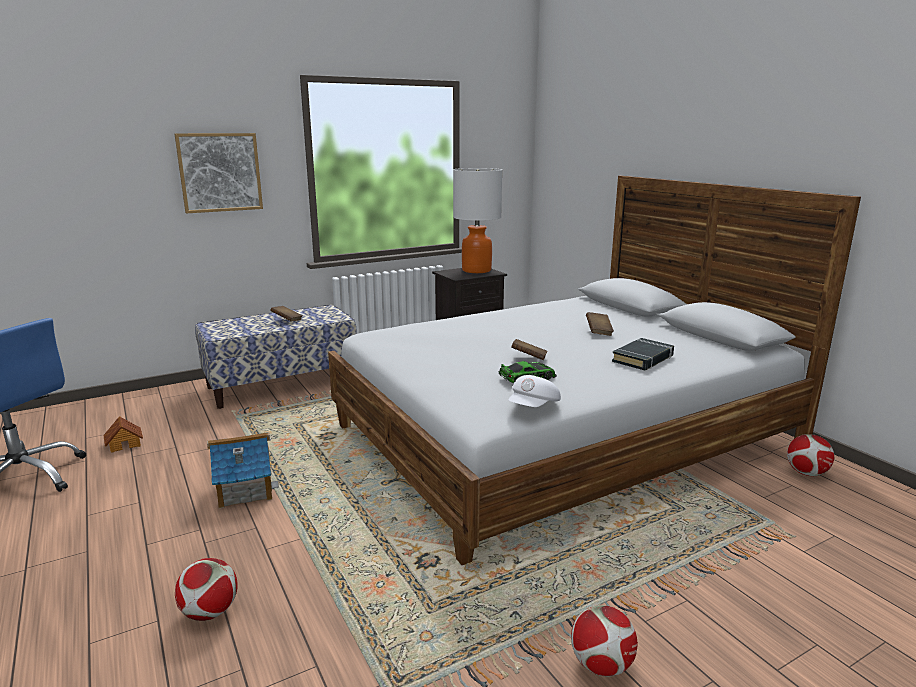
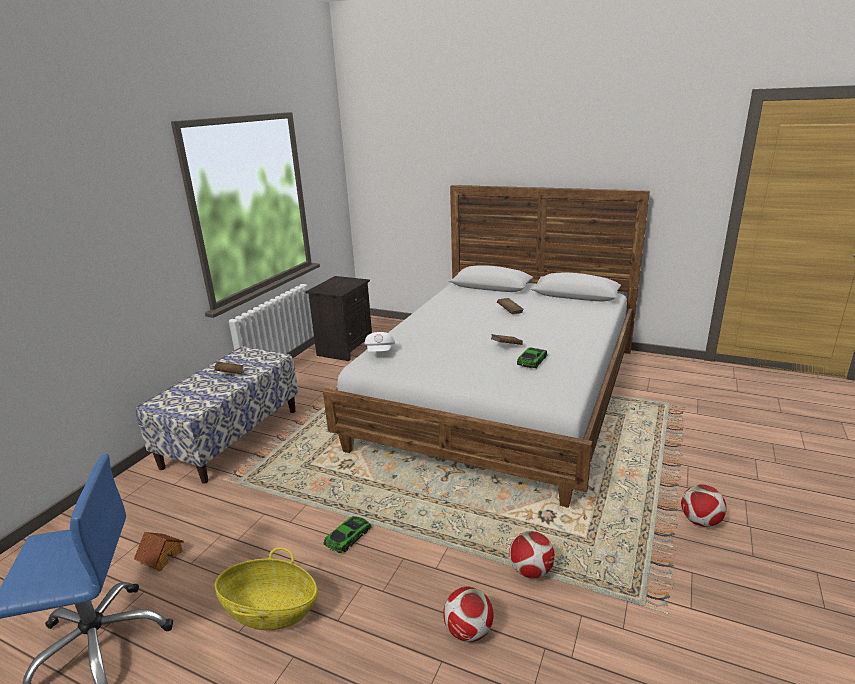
camera: 35 degrees left, 5 degrees up
(123, 512) = (271, 610): none -> basket
(220, 172) = (117, 239): picture -> none
(244, 490) = (348, 537): toy house -> toy car
(476, 270) = (340, 282): table lamp -> none
(534, 407) = (572, 380): white cap -> white cap (380, 352)
(643, 359) = (567, 324): black book -> none
(806, 473) = (647, 368): football -> football (531, 571)

